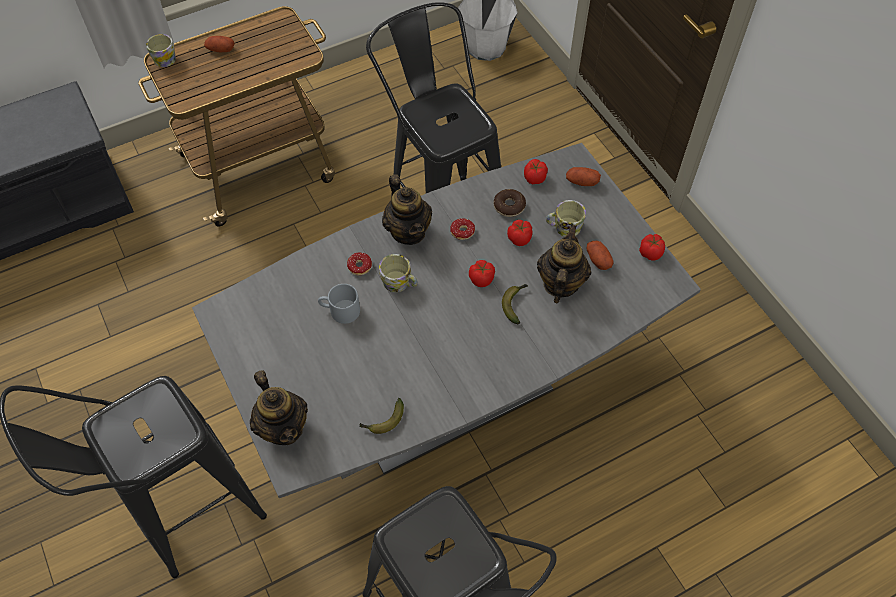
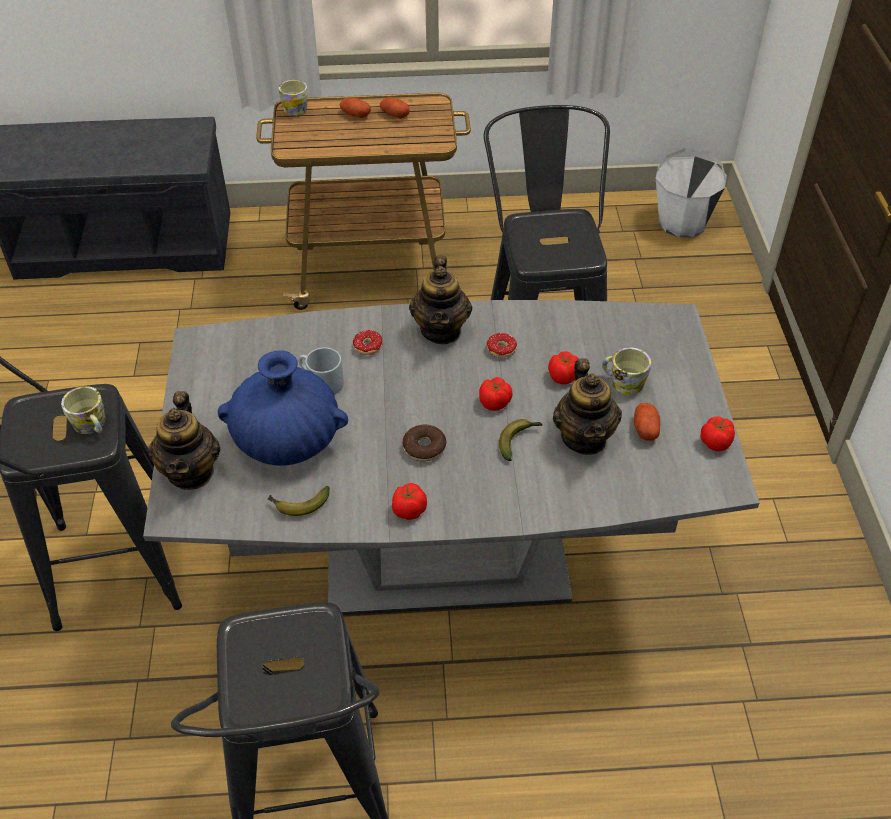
camera: 25 degrees right, 10 degrees down
(343, 371) = (287, 440): none -> blue vase
(399, 283) = (401, 376): mug -> mug (92, 425)
(509, 206) = (570, 341): donut -> donut (424, 448)
(534, 178) = (616, 323): tomato -> tomato (408, 510)
(560, 283) = (584, 438): teapot -> teapot turned 135 degrees clockwise
(582, 182) = (672, 343): potato -> potato (394, 115)

